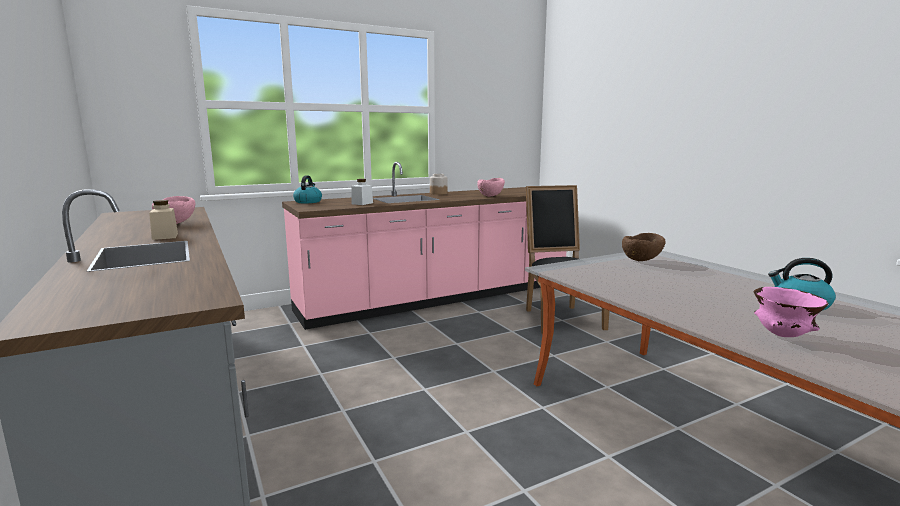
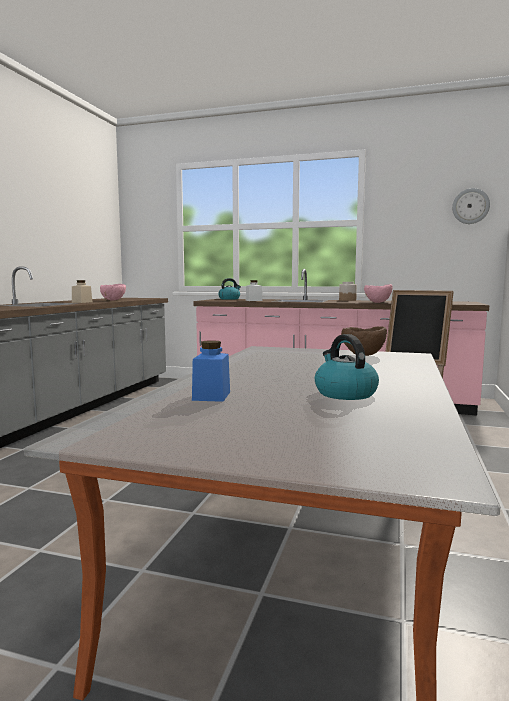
camera: 45 degrees right, 5 degrees down
(518, 100) = (470, 206): none -> wall clock
(784, 336) = (211, 396): pink bowl -> blue jar

